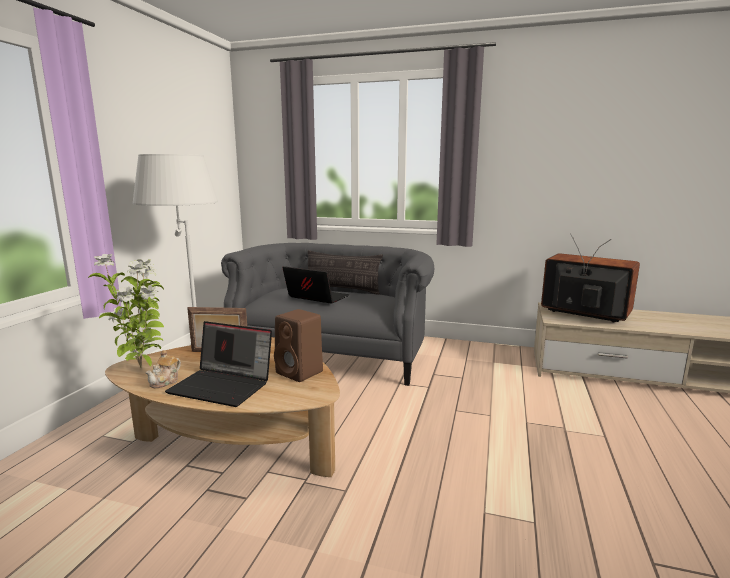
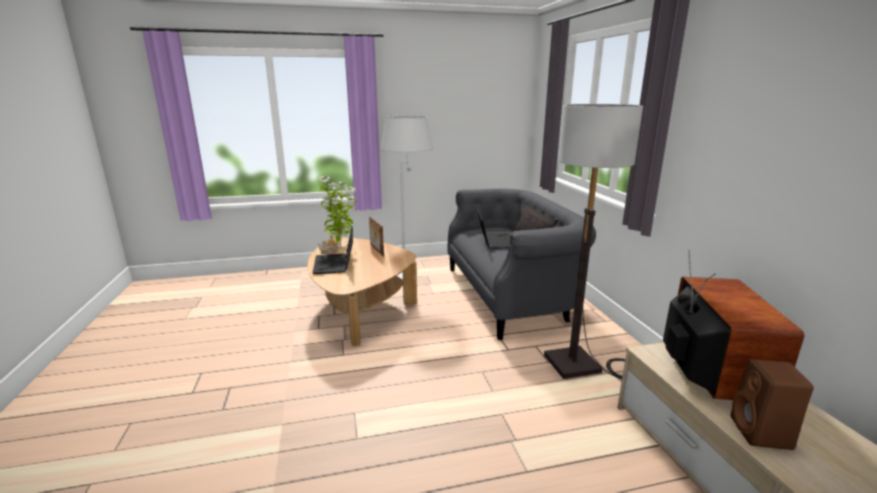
camera: 60 degrees right, 5 degrees up
(301, 373) = (368, 276): brown speaker -> brown speaker (762, 434)
(480, 367) = (587, 367): none -> floor lamp

